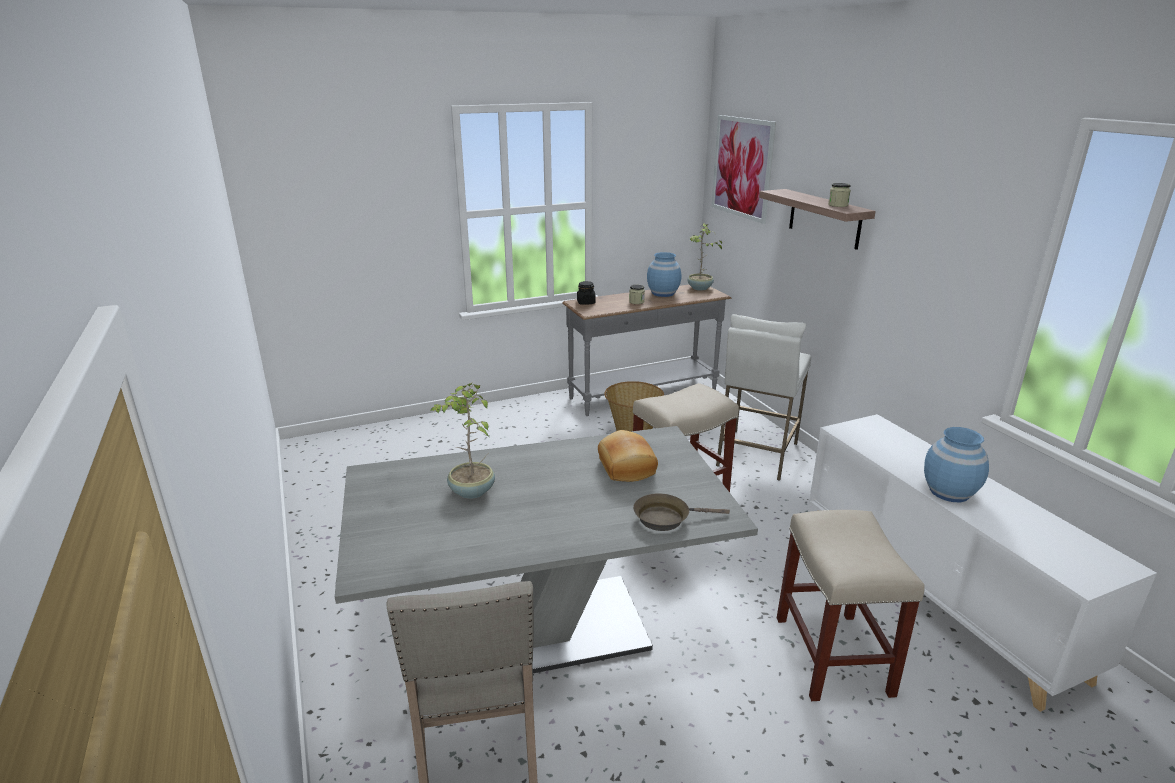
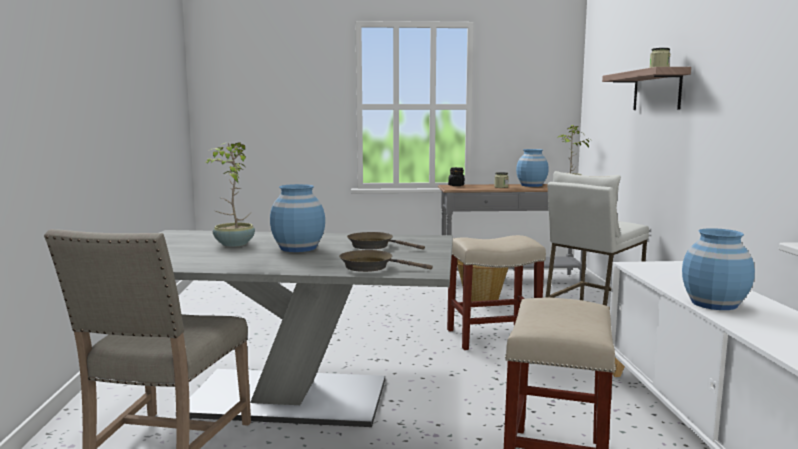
camera: 20 degrees right, 15 degrees down
(551, 488) = (298, 248): none -> blue vase
(625, 467) = (374, 246): bread -> brown frying pan
(742, 167) = (604, 70): picture -> none

